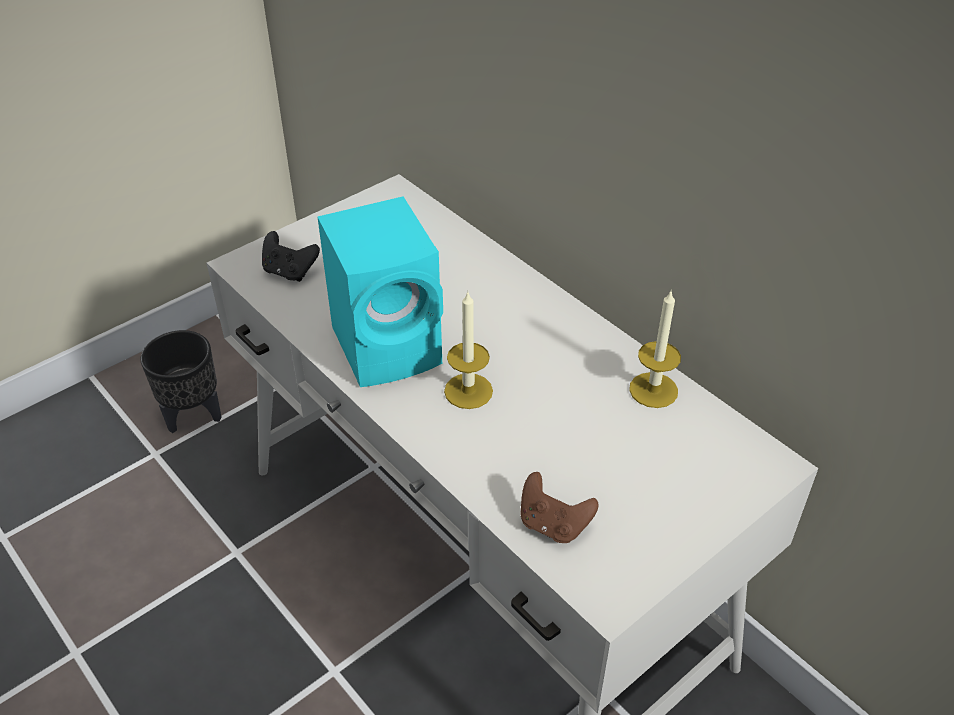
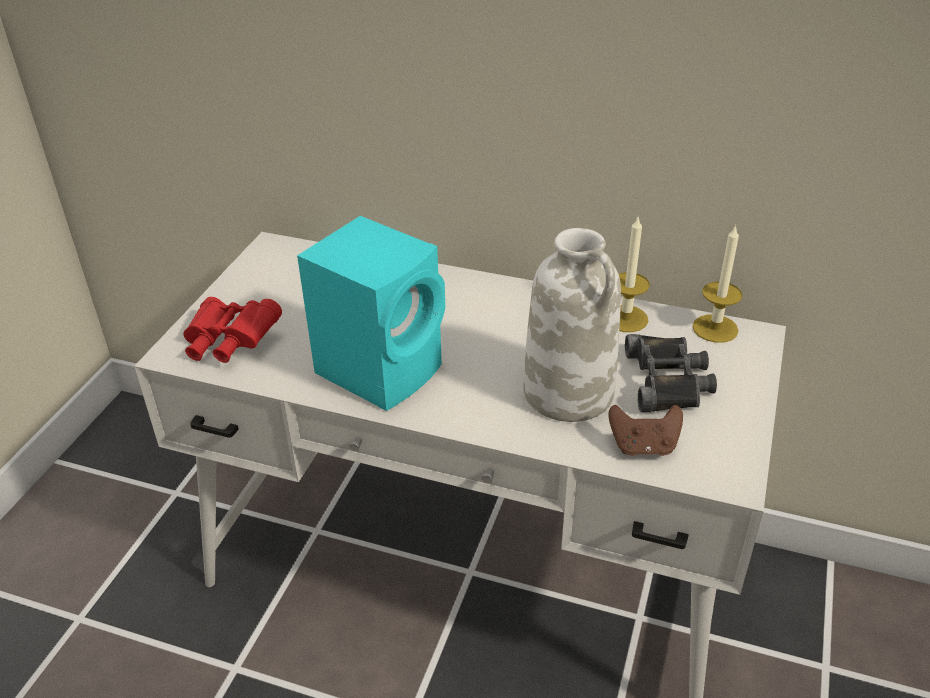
camera: 30 degrees left, 5 degrees down
(193, 415) = (96, 564): black planter -> none
(289, 272) = (229, 343): black game controller -> red binoculars
(468, 391) = (483, 376): candle -> candle (715, 328)
(532, 441) = (570, 393): none -> white vase
(637, 471) = (668, 380): none -> black binoculars

